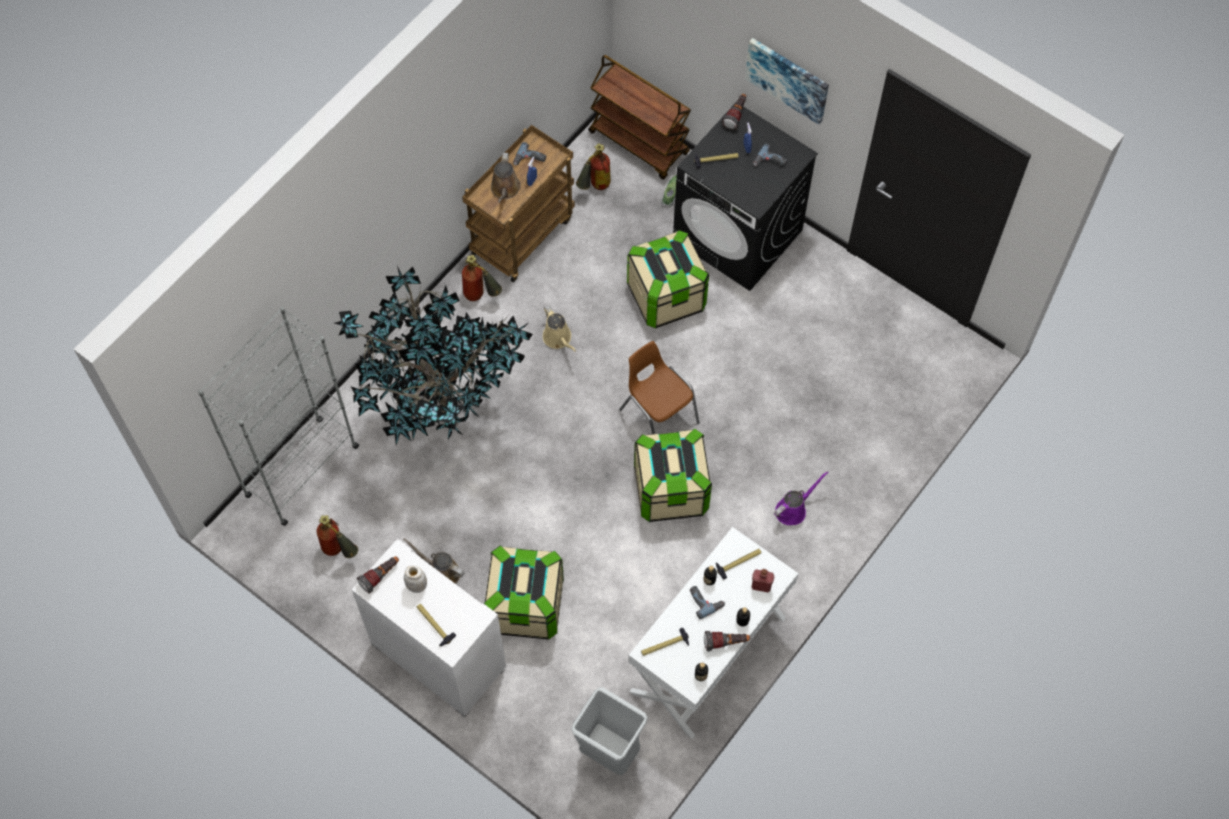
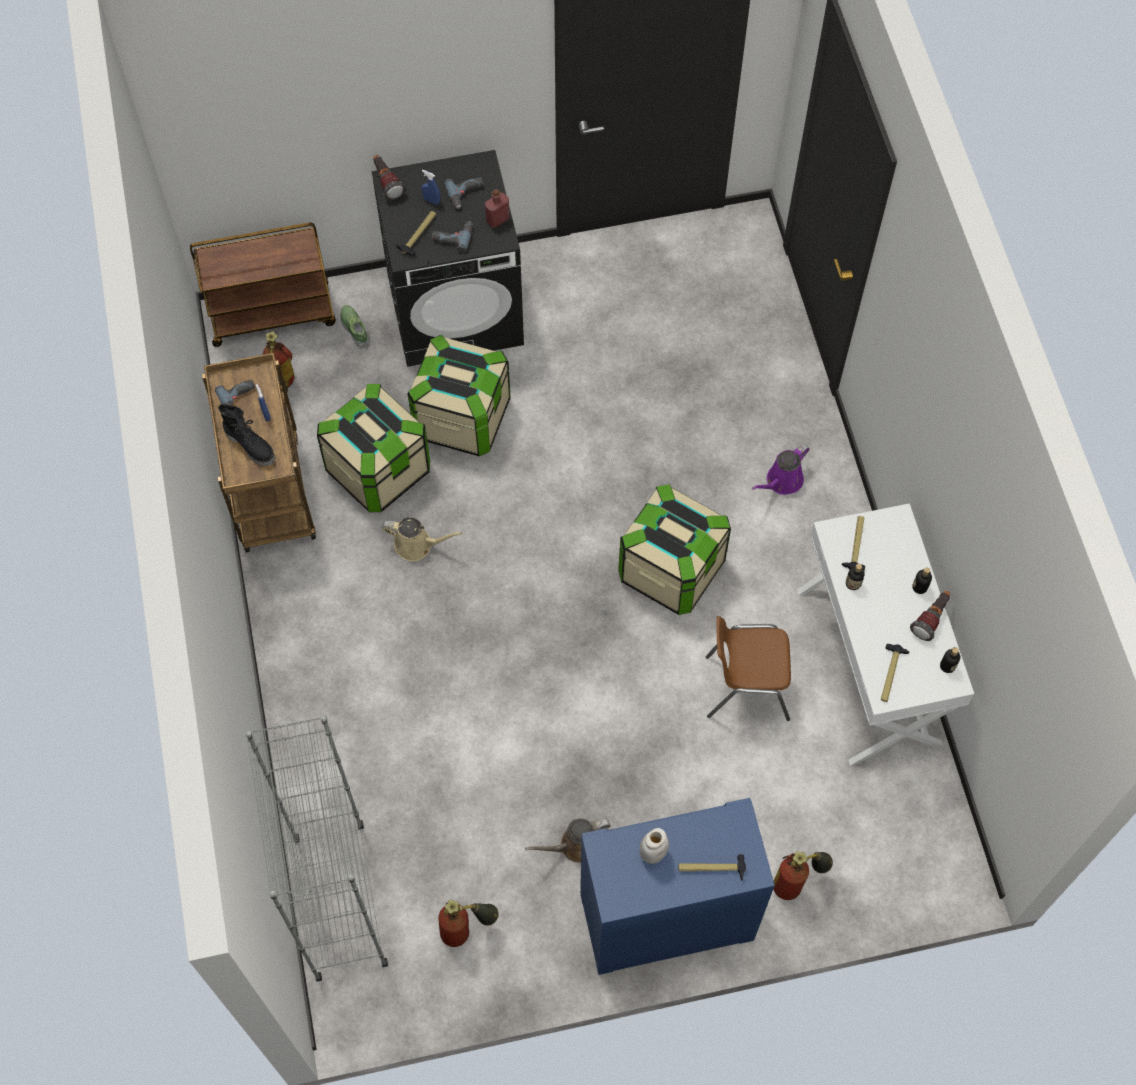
camera: 50 degrees left, 0 degrees up
(380, 576) = (611, 881): flashlight -> none
(437, 656) = (665, 919): white cabinet -> blue cabinet
(447, 427) = (419, 721): potted plant -> none
(481, 297) = (303, 580): fire extinguisher -> fire extinguisher (797, 882)
(505, 189) = (251, 445): brown watering can -> black boot
(525, 606) = (681, 792): storage box -> storage box (378, 469)
(608, 753) = (899, 832): grey trash can -> none
(658, 416) = (583, 521): brown chair -> brown chair (746, 686)
(705, 600) = (872, 603): power drill -> power drill (452, 236)
(761, 585) = (896, 544): red bottle -> red bottle (497, 219)
(788, 79) = (428, 92): picture -> none
(793, 509) = (782, 481): purple watering can -> purple watering can turned 135 degrees counterclockwise

